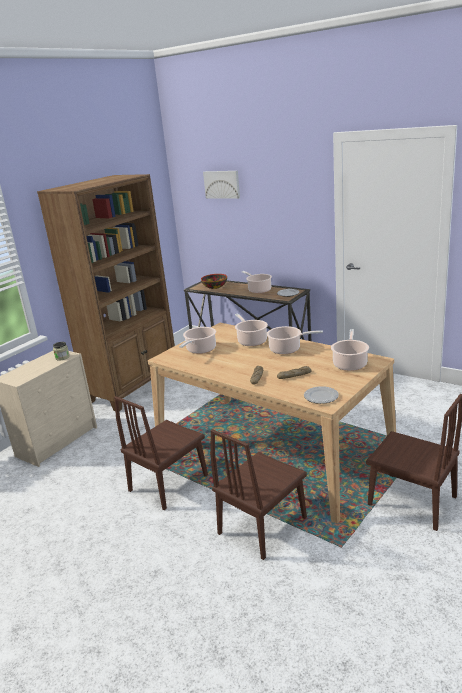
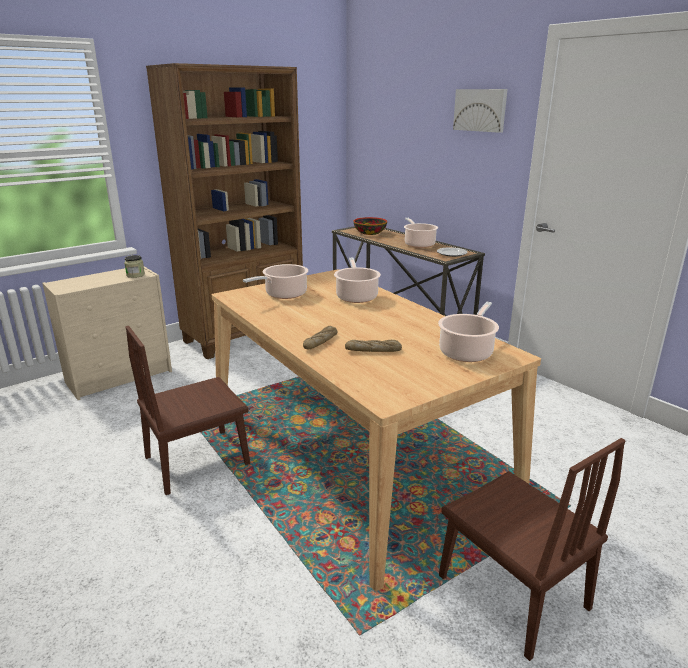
camera: 15 degrees right, 0 degrees up
(222, 184) = (401, 101): picture -> picture (480, 110)
(262, 525) = (271, 558): brown chair -> none
(287, 349) = (393, 315): cooking pot -> none
(320, 397) = (385, 388): plate -> none

